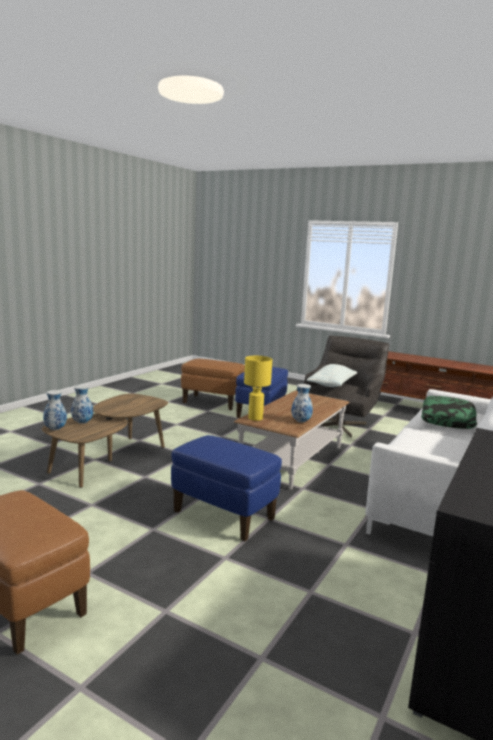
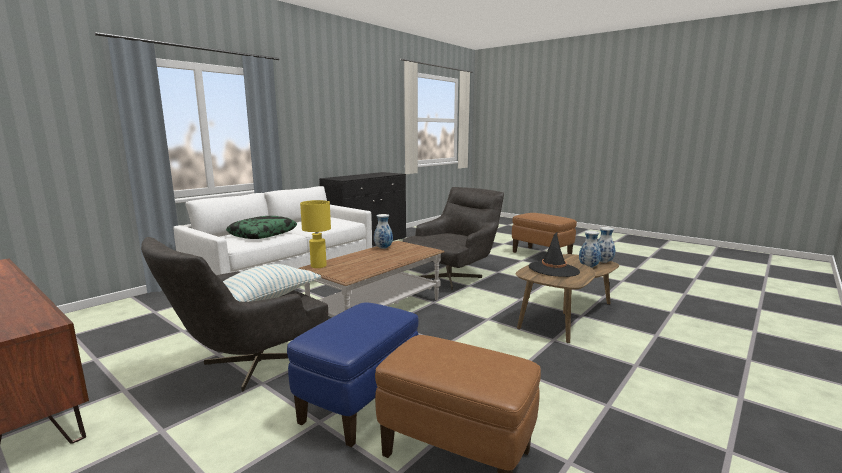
camera: 170 degrees left, 0 degrees up
(131, 406) = (553, 269): none -> black hat
(223, 515) = (454, 276): blue ottoman -> grey armchair
(255, 418) = (423, 250): yellow table lamp -> yellow table lamp (318, 266)

